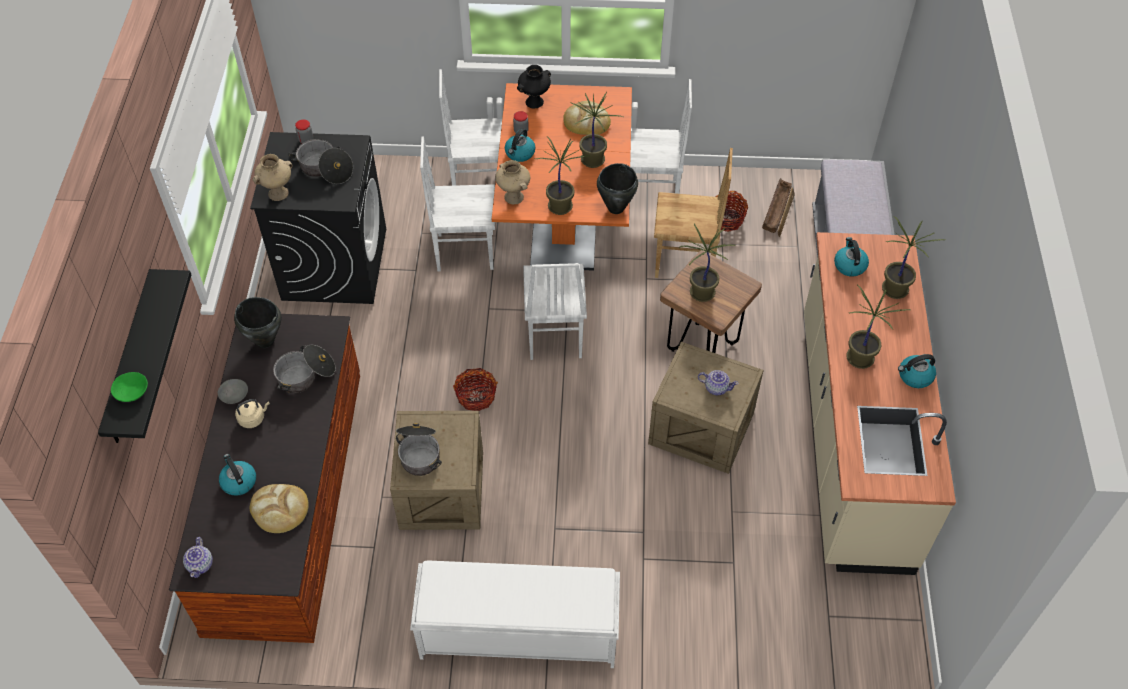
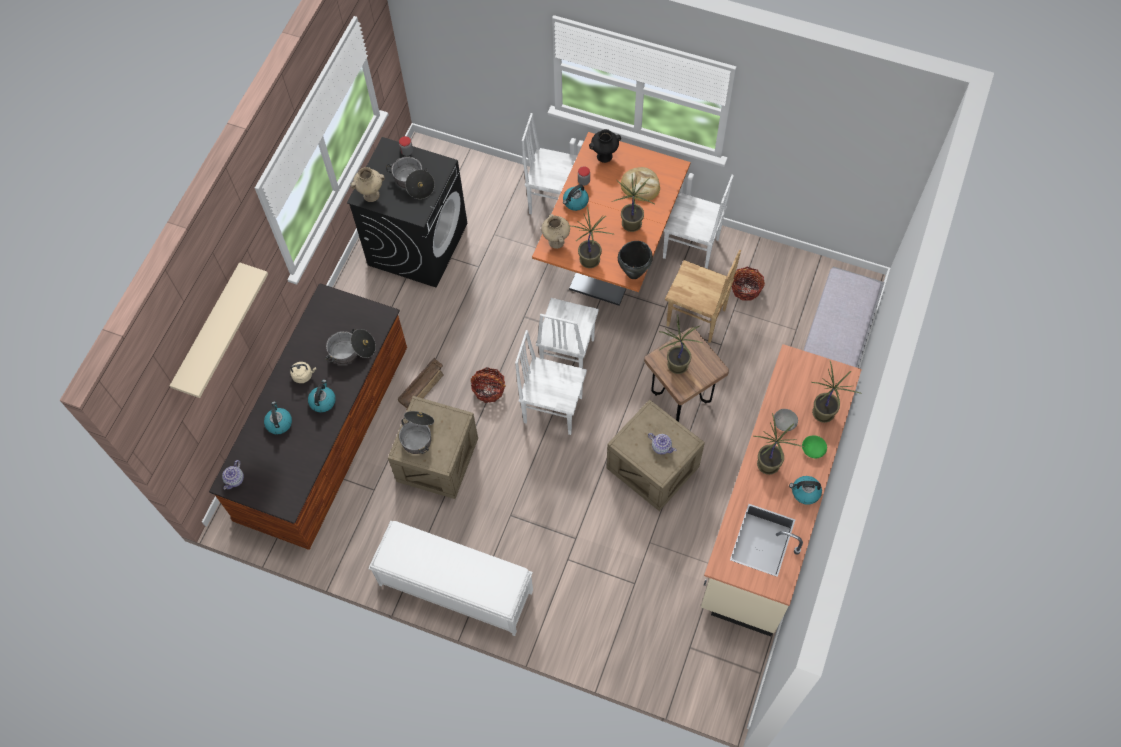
camera: 20 degrees right, 10 degrees up
(131, 360) = (209, 330): black shelf -> beige shelf
(131, 391) = (200, 359): green bowl -> green bowl (813, 448)
(234, 394) = (295, 352): grey bowl -> grey bowl (784, 422)
(265, 340) = (331, 313): black cooking pot -> none
(279, 509) = (301, 453): bread -> none
(464, 251) = (522, 260): white chair -> white chair (552, 409)
(778, 211) = (793, 292): crate -> crate (422, 387)
(849, 265) = (795, 381): kettle -> kettle (322, 401)

